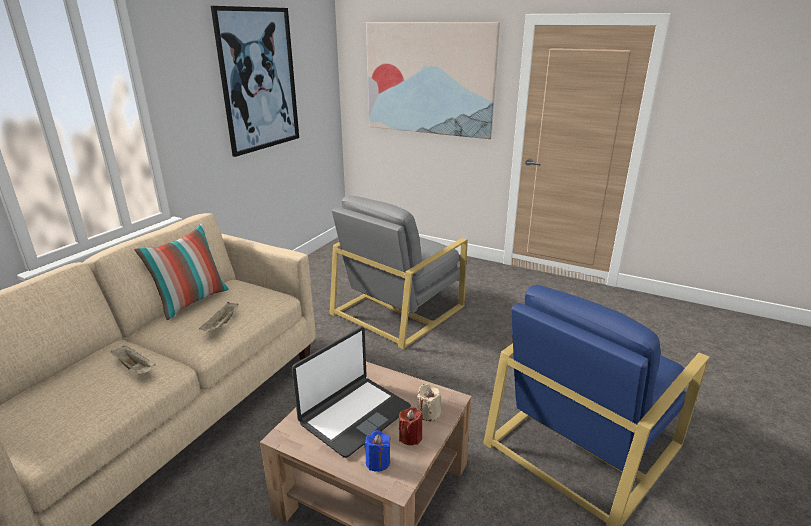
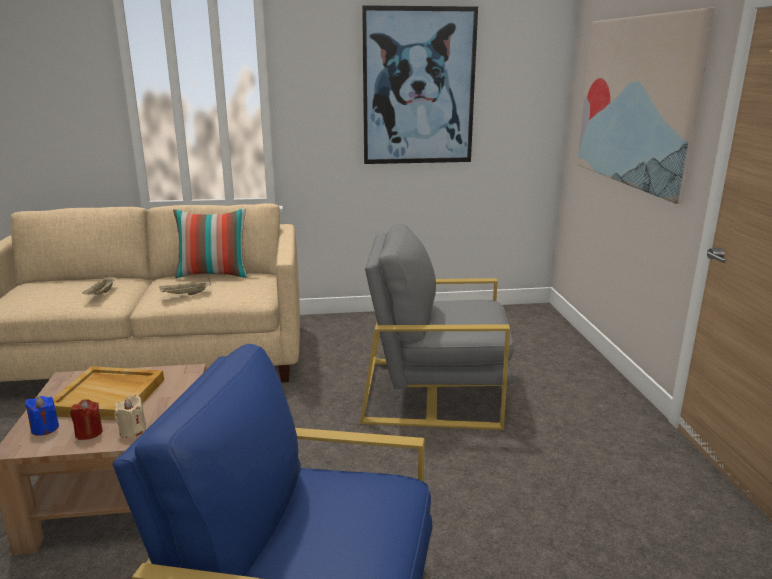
camera: 55 degrees right, 5 degrees down
(354, 415) = (109, 396): laptop -> beige tray

